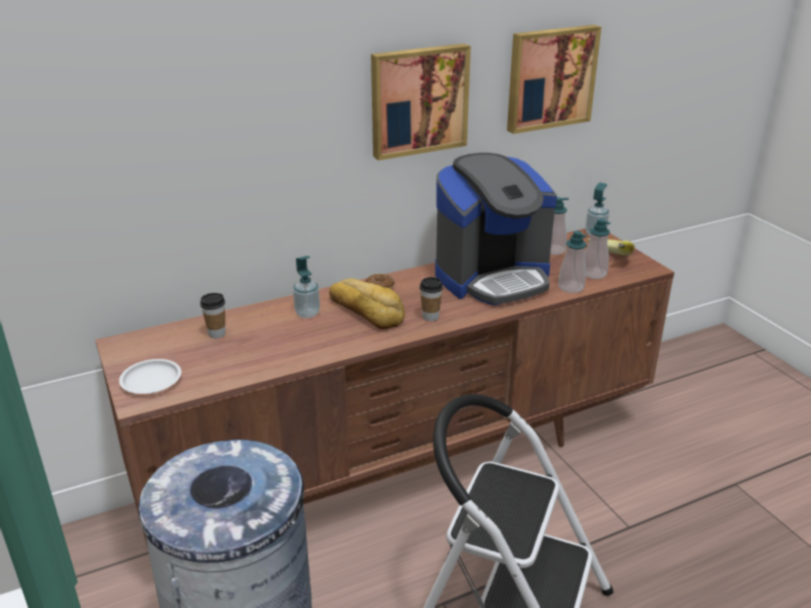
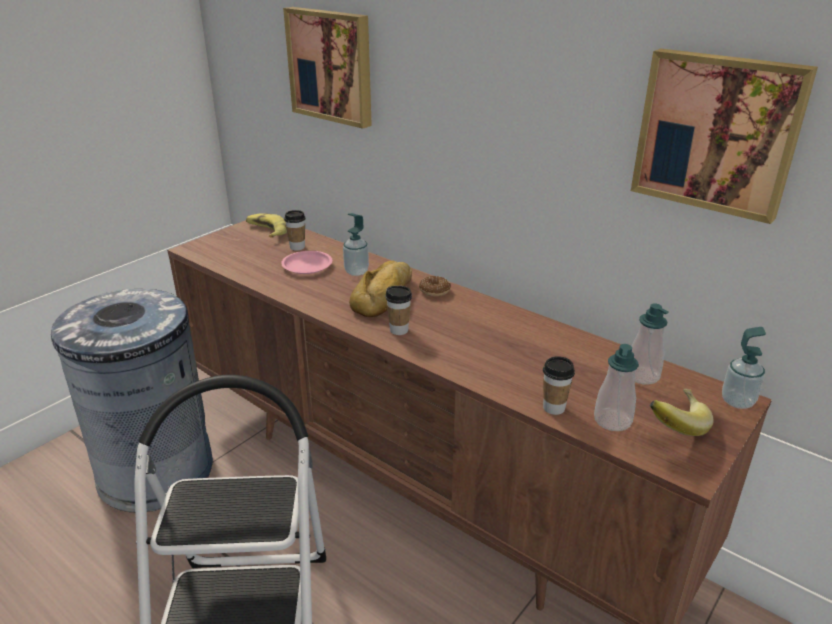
camera: 65 degrees right, 0 degrees up
(150, 380) = (219, 245): white plate -> none
(151, 345) = (266, 231): none -> banana
(266, 336) = (307, 265): none -> pink plate
(418, 100) = (522, 104): picture -> picture (332, 66)
(492, 277) = (521, 347): coffee machine -> none
(571, 287) = (554, 408): soap dispenser -> cup

